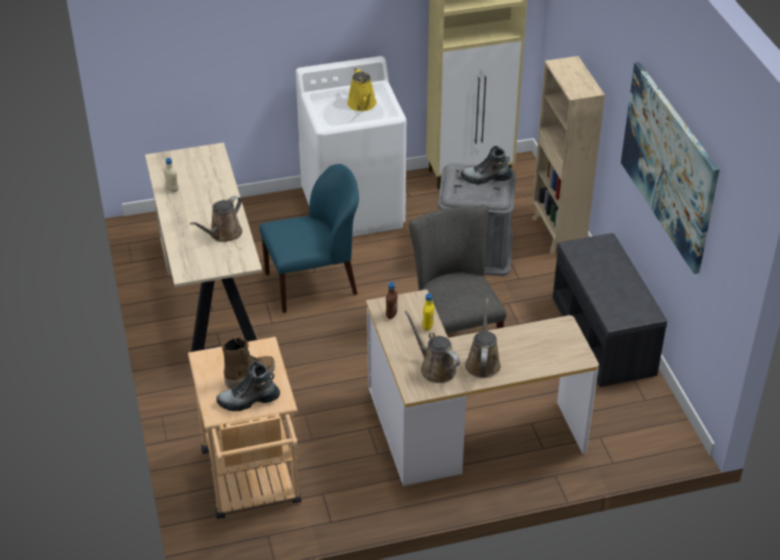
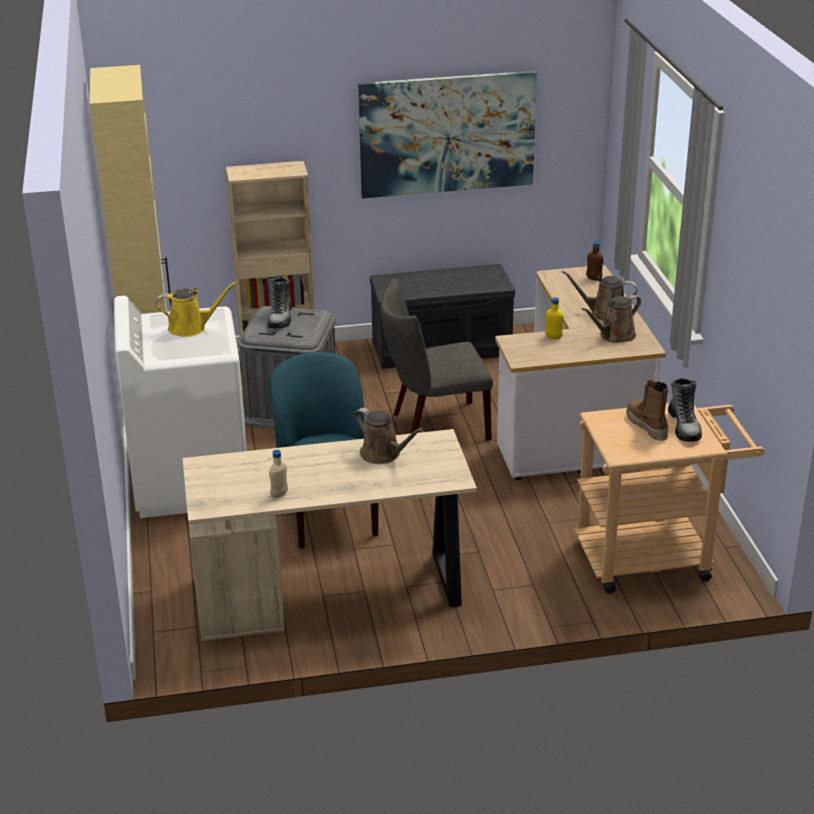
camera: 85 degrees left, 10 degrees down
(391, 315) = (535, 355): brown bottle -> brown bottle (594, 279)

